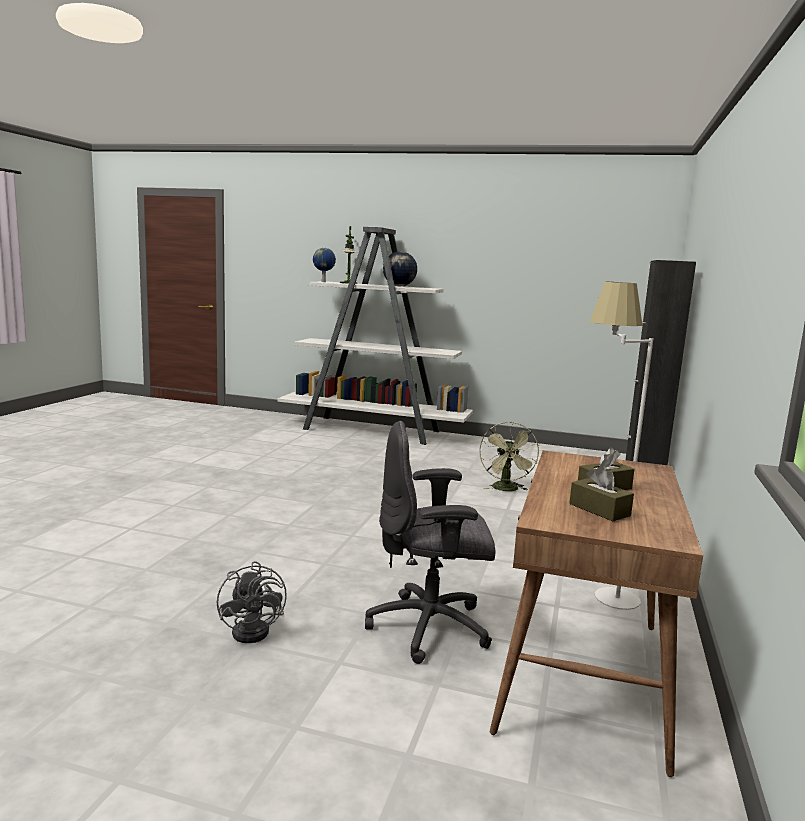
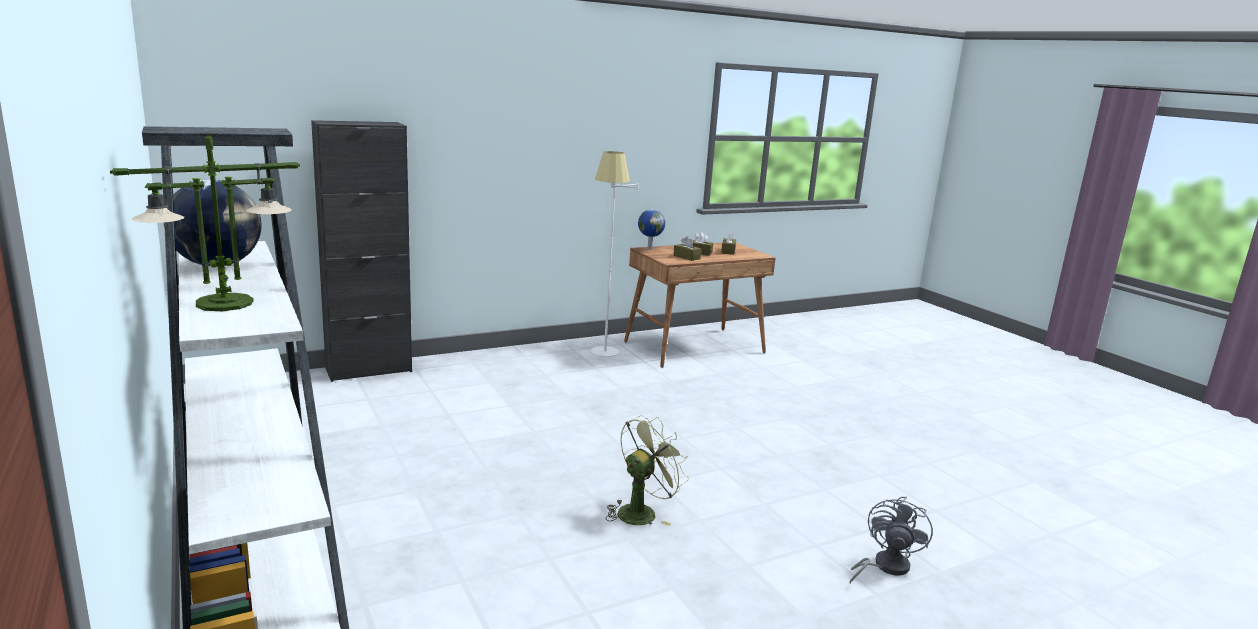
camera: 135 degrees left, 5 degrees up
(256, 630) = (826, 412): grey fan -> grey fan (884, 567)
(324, 282) = (250, 323): globe -> globe (649, 248)
(431, 628) = (729, 379): grey office chair -> none
(506, 490) = (451, 418): green fan -> green fan (642, 511)
(577, 471) = (686, 257): none -> brown tissue box

